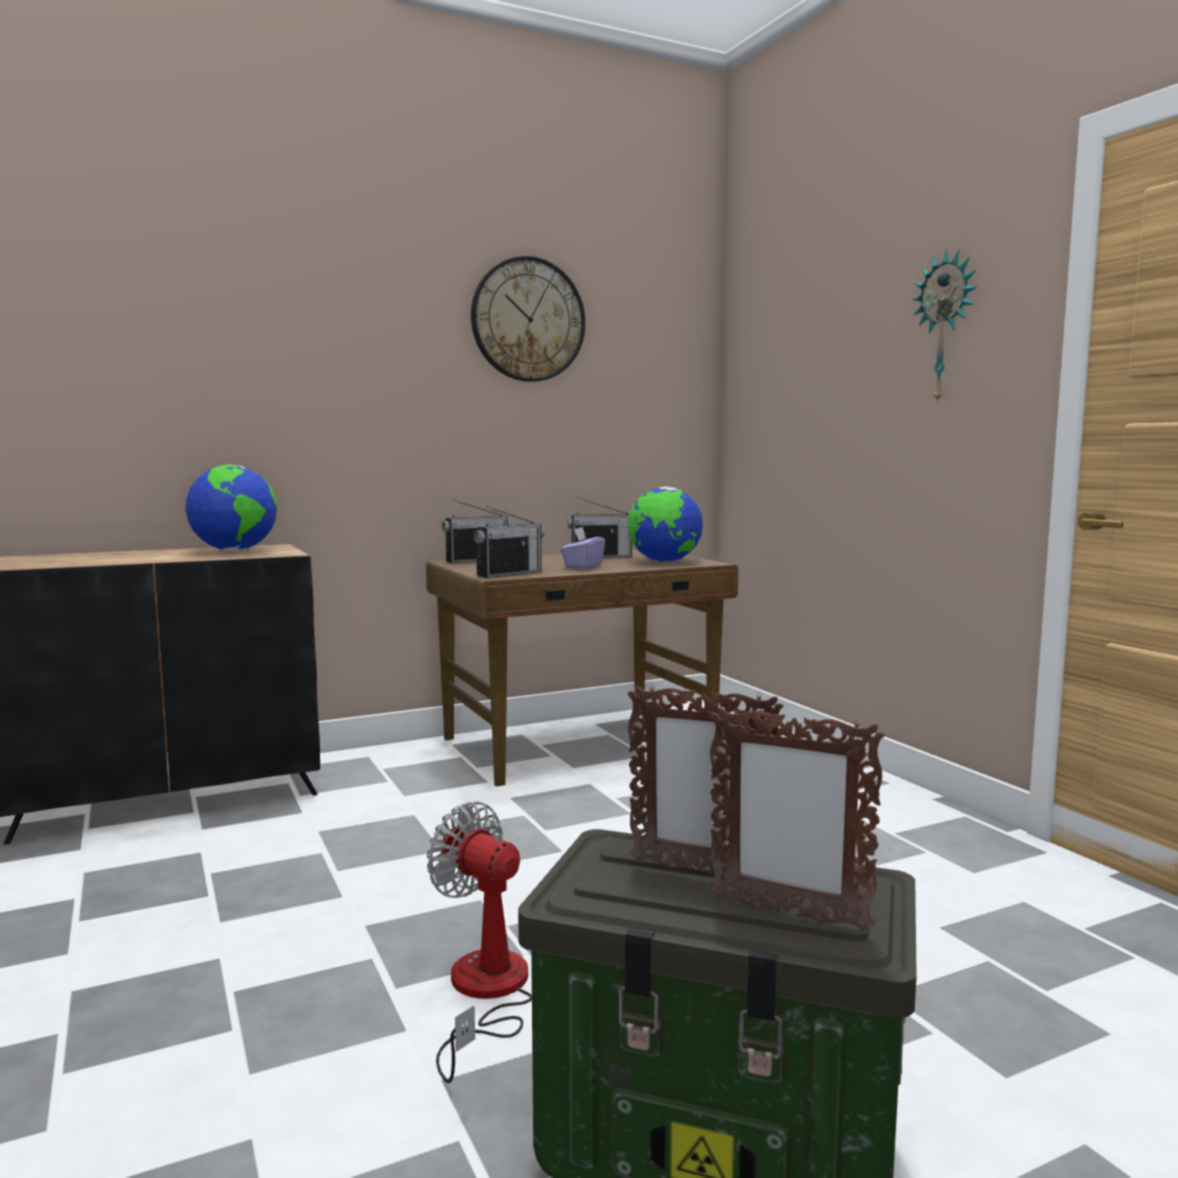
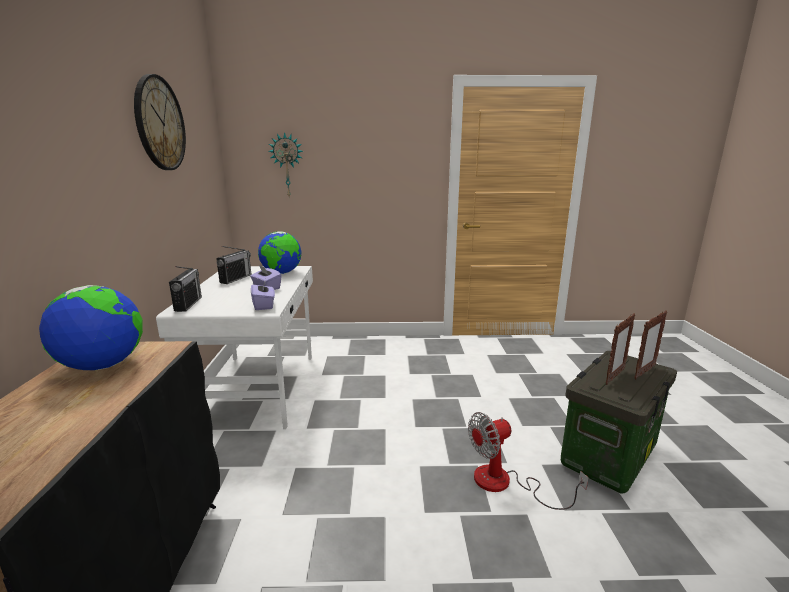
camera: 65 degrees left, 10 degrees up
(509, 574) = (264, 305): radio -> purple tissue box
(580, 744) = (258, 388): brown desk -> white desk
(946, 328) = (394, 149): wall clock -> wall clock (287, 165)

